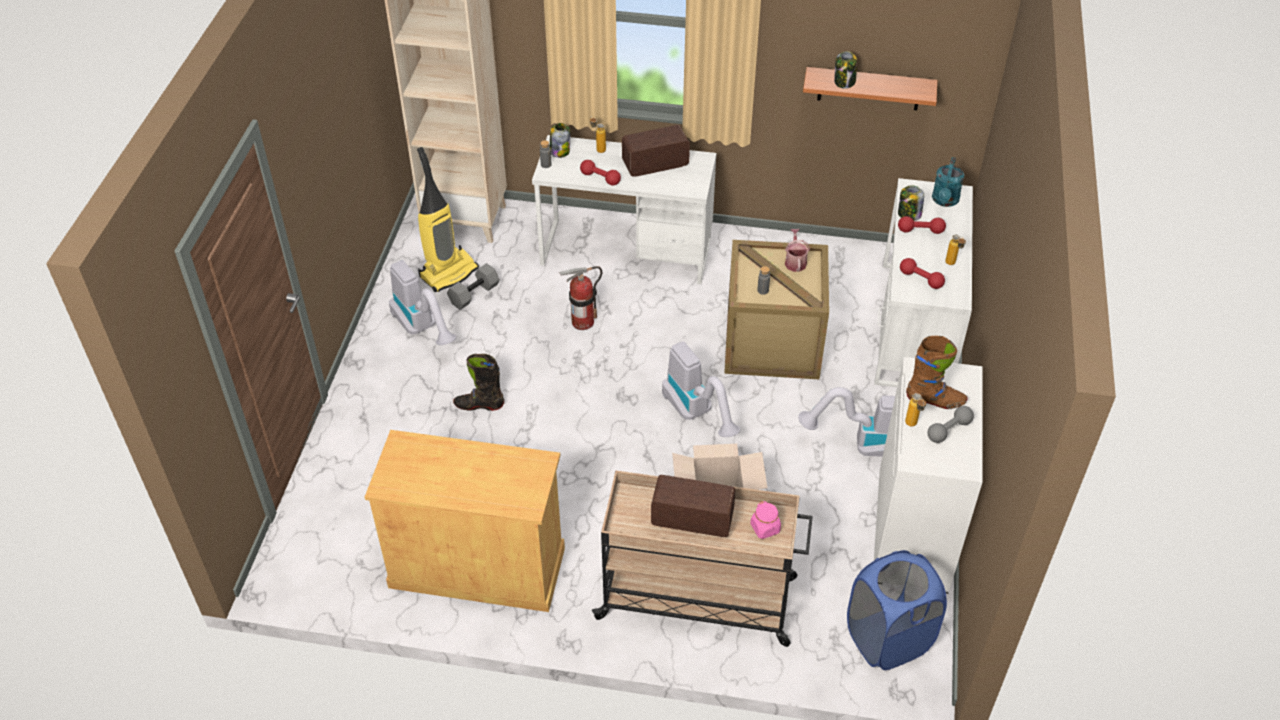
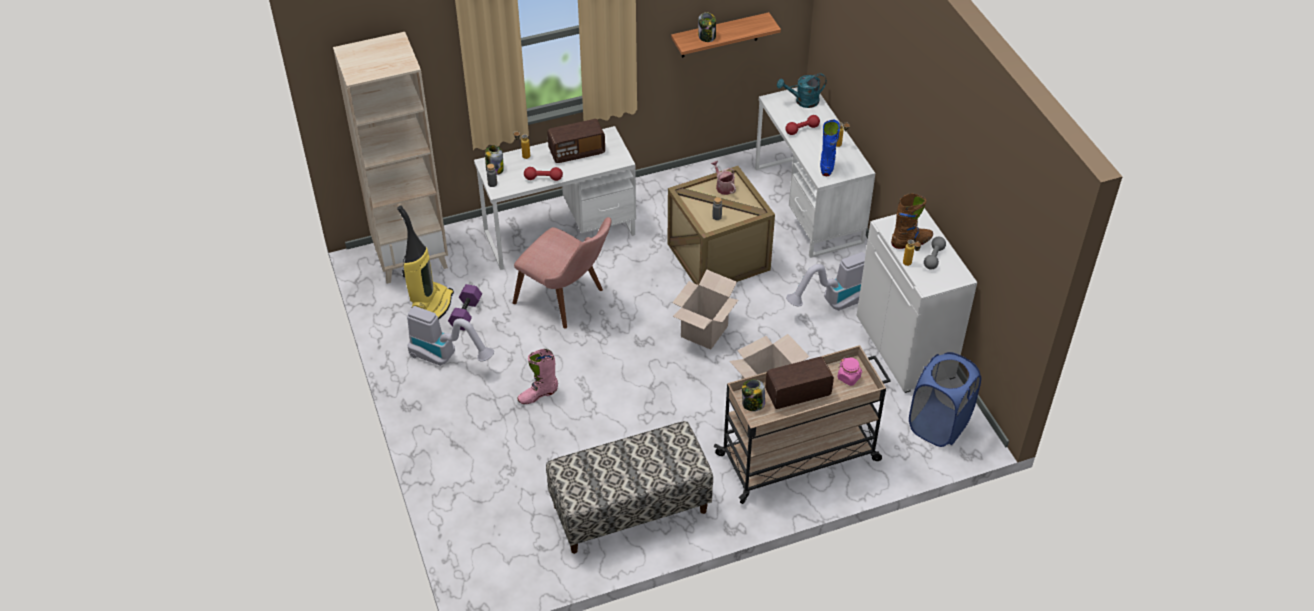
camera: 30 degrees left, 0 degrees up
(474, 295) = (466, 314): grey dumbbell -> purple dumbbell
(477, 567) = (630, 509): beige cabinet -> bench
(479, 405) = (538, 395): black boot -> pink boot
(582, 322) = (568, 300): fire extinguisher -> pink chair
(655, 164) = (576, 152): radio -> radio turned 150 degrees counterclockwise
(697, 414) = (704, 331): vacuum cleaner -> cardboard box
(908, 214) = (785, 120): jar -> jar (752, 404)
(920, 279) = (827, 164): red dumbbell -> blue boot
(945, 201) = (802, 101): turquoise watering can -> turquoise watering can turned 90 degrees clockwise

